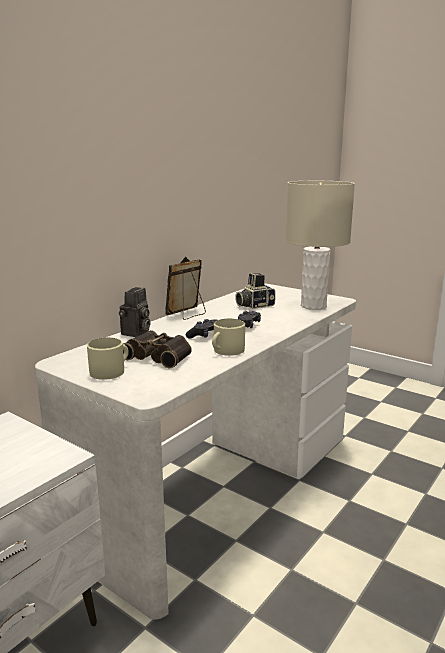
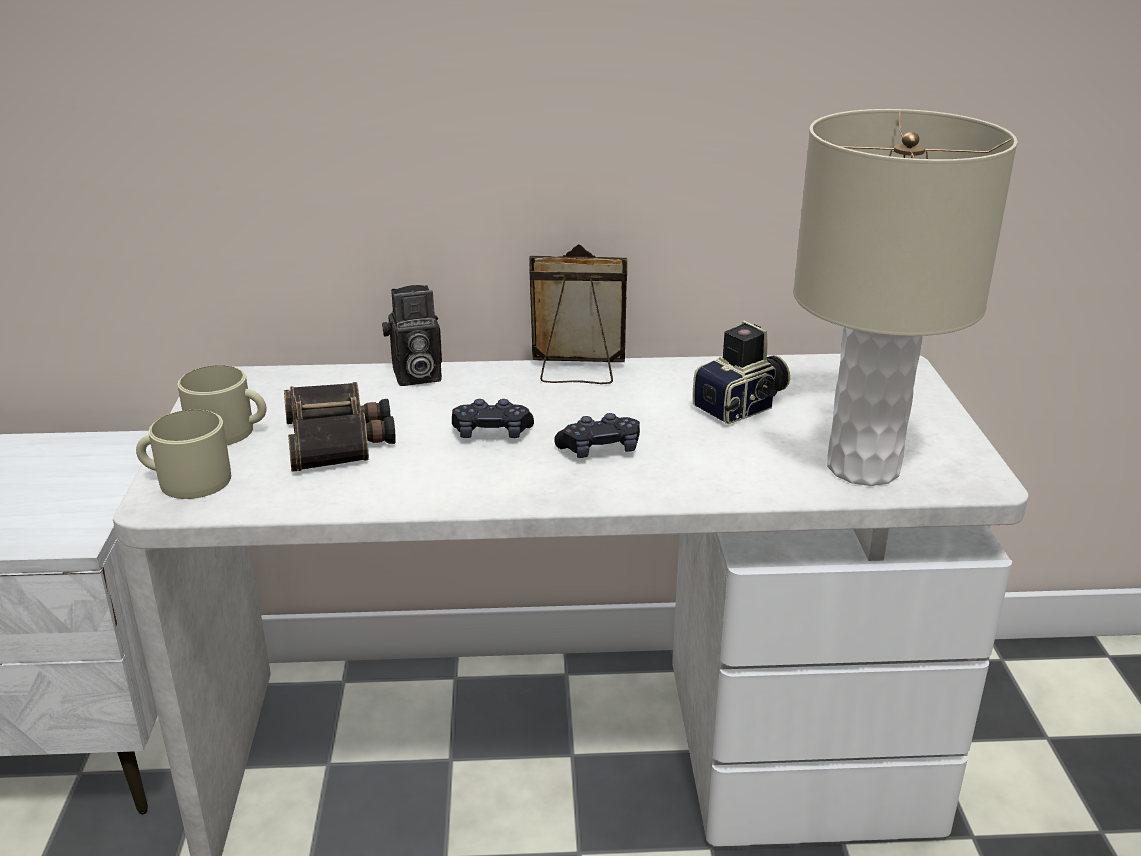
camera: 50 degrees right, 10 degrees up
(226, 351) = (439, 484): beige mug -> beige mug (186, 480)
(254, 305) = (743, 407): camera -> camera turned 120 degrees clockwise

